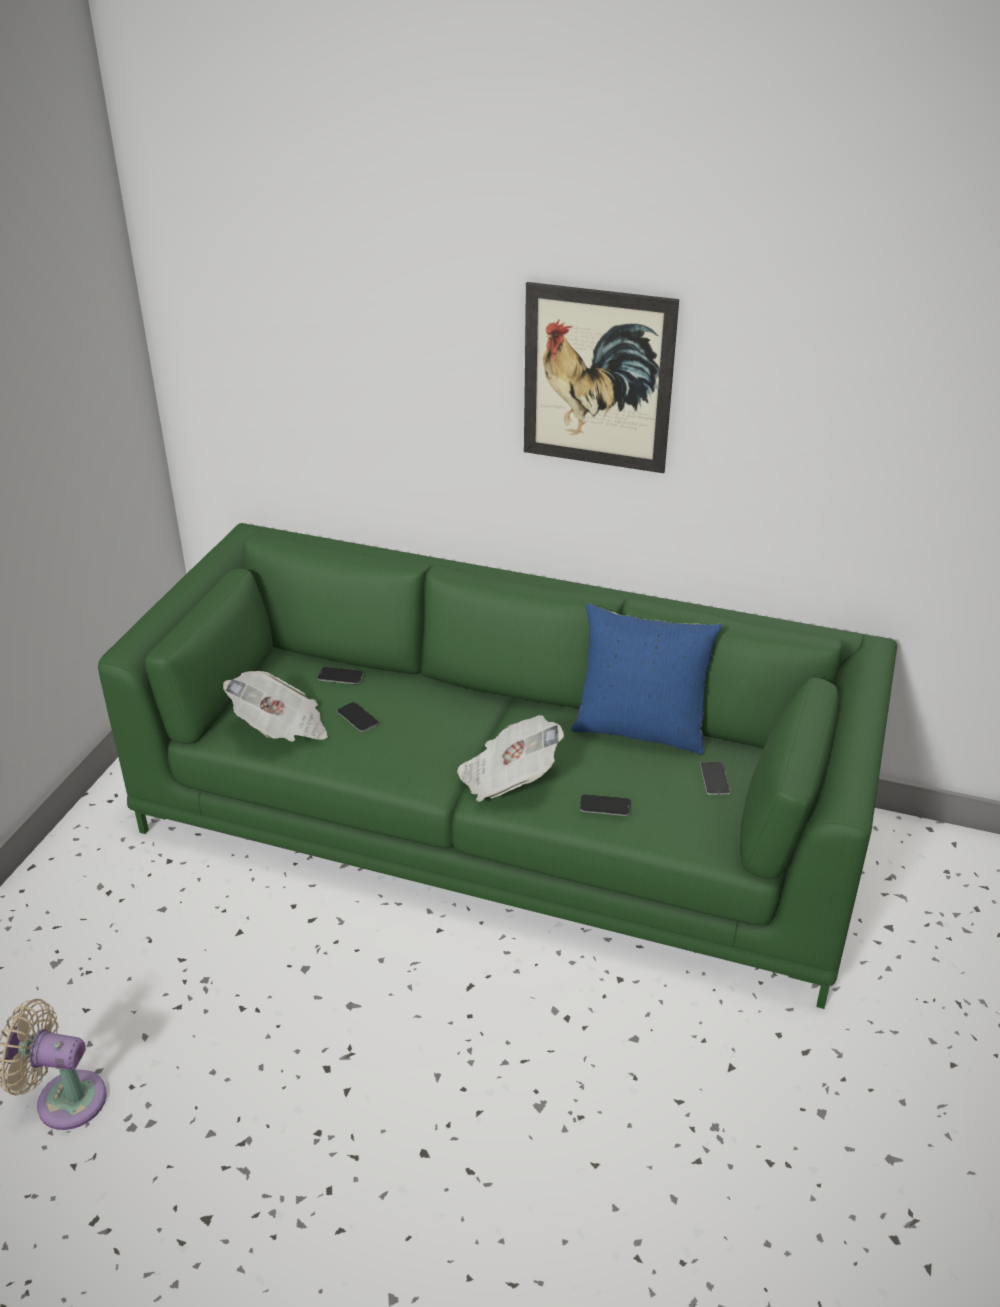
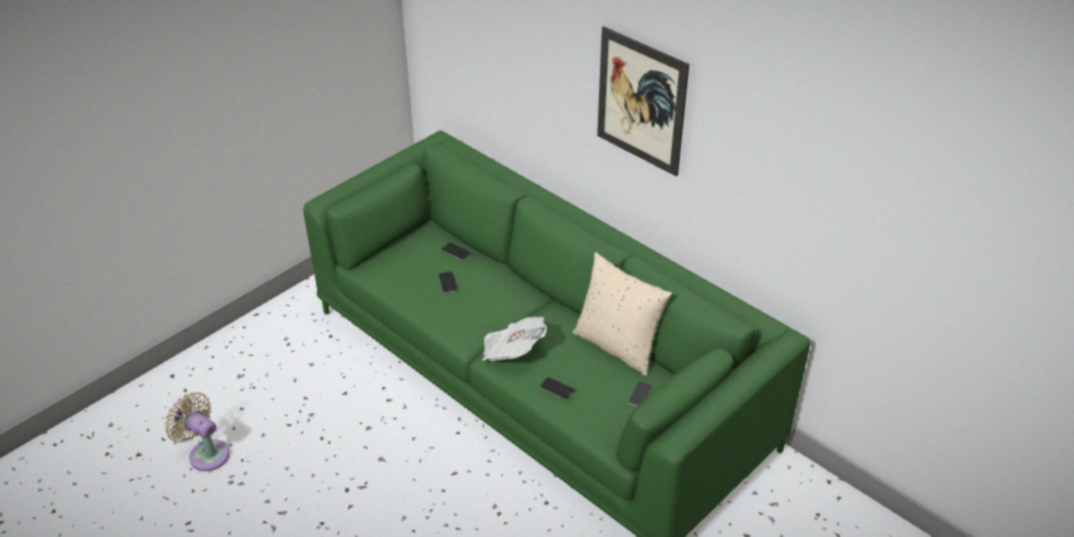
camera: 25 degrees right, 5 degrees up
(281, 728) = (399, 276): newspaper -> none
(640, 729) = (618, 346): blue pillow -> beige pillow

